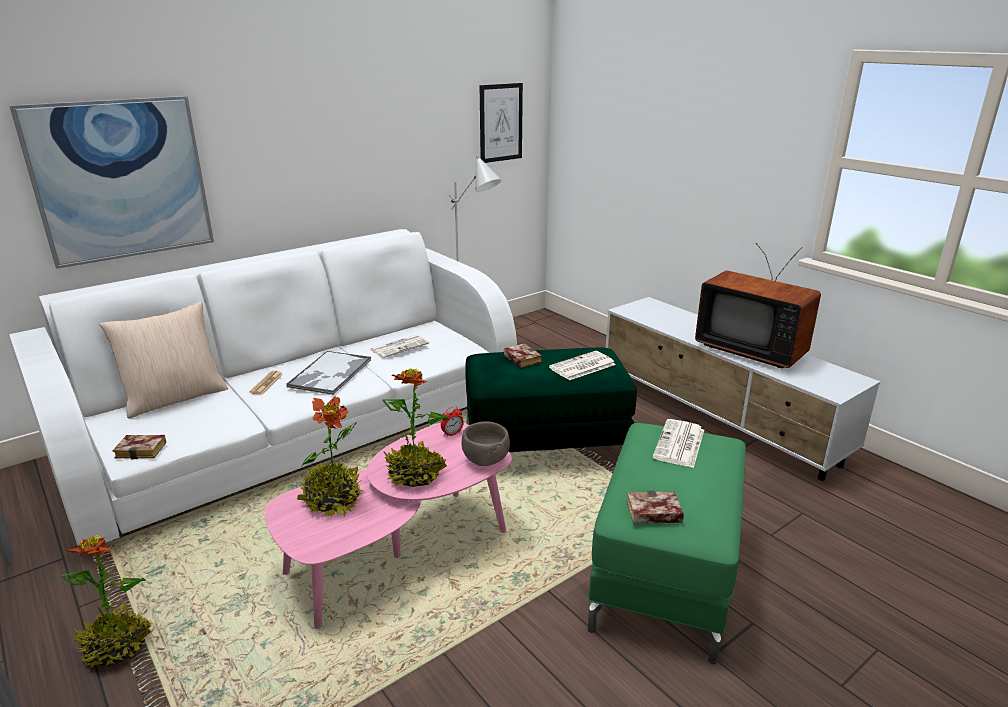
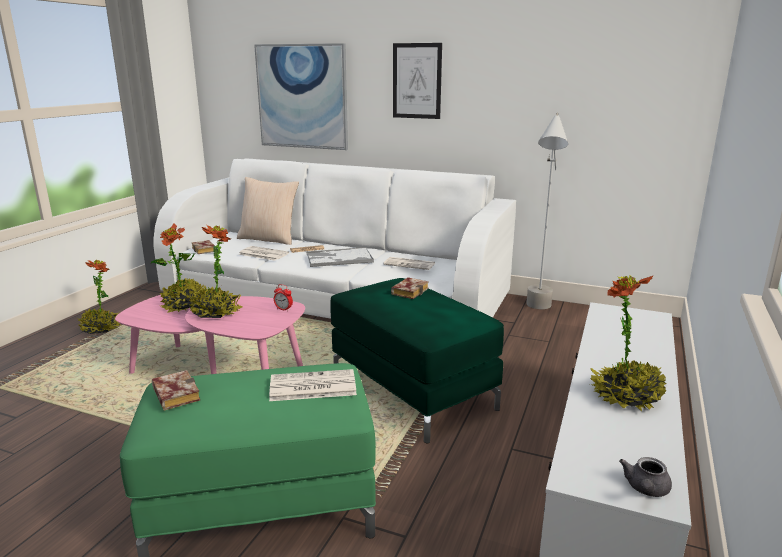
camera: 60 degrees right, 5 degrees down
(485, 461) = (253, 329): brown bowl -> none
(501, 123) = (640, 89): picture -> picture (417, 81)
(582, 367) = (427, 315): newspaper -> newspaper (262, 254)
(752, 349) = (626, 396): television -> potted plant
(849, 380) = (645, 489): none -> grey teapot

